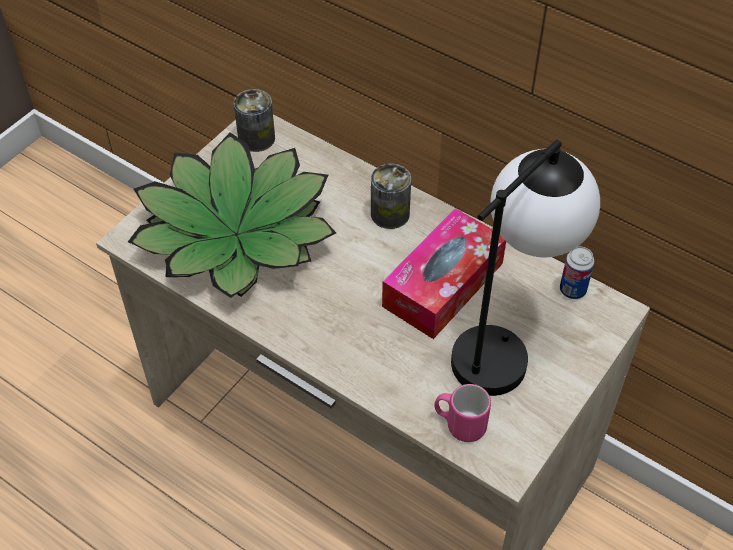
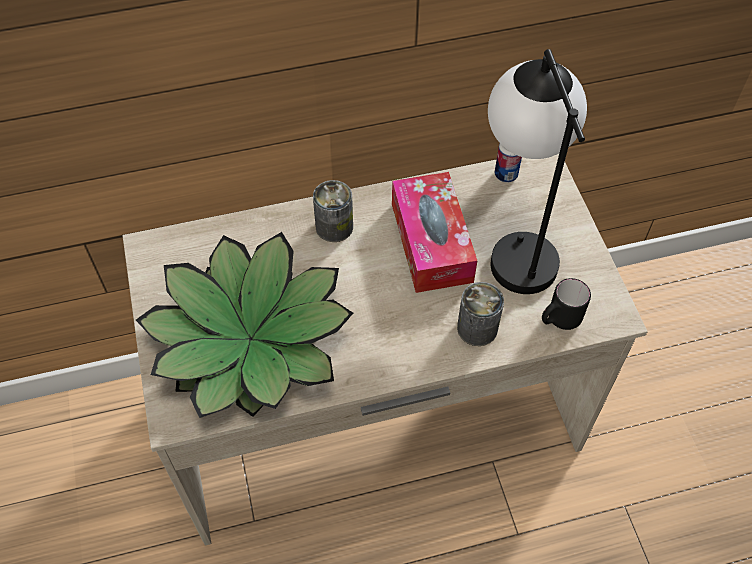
camera: 50 degrees left, 5 degrees up
(256, 138) = (164, 257): can -> can (477, 328)
(459, 424) = (559, 319): pink mug -> black mug

